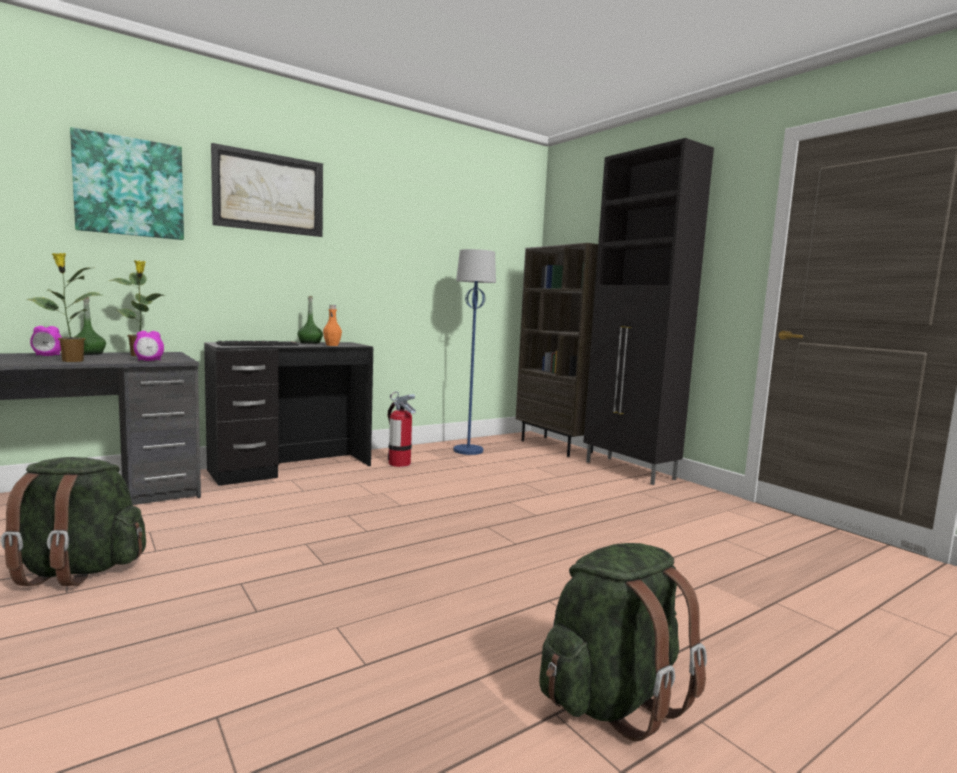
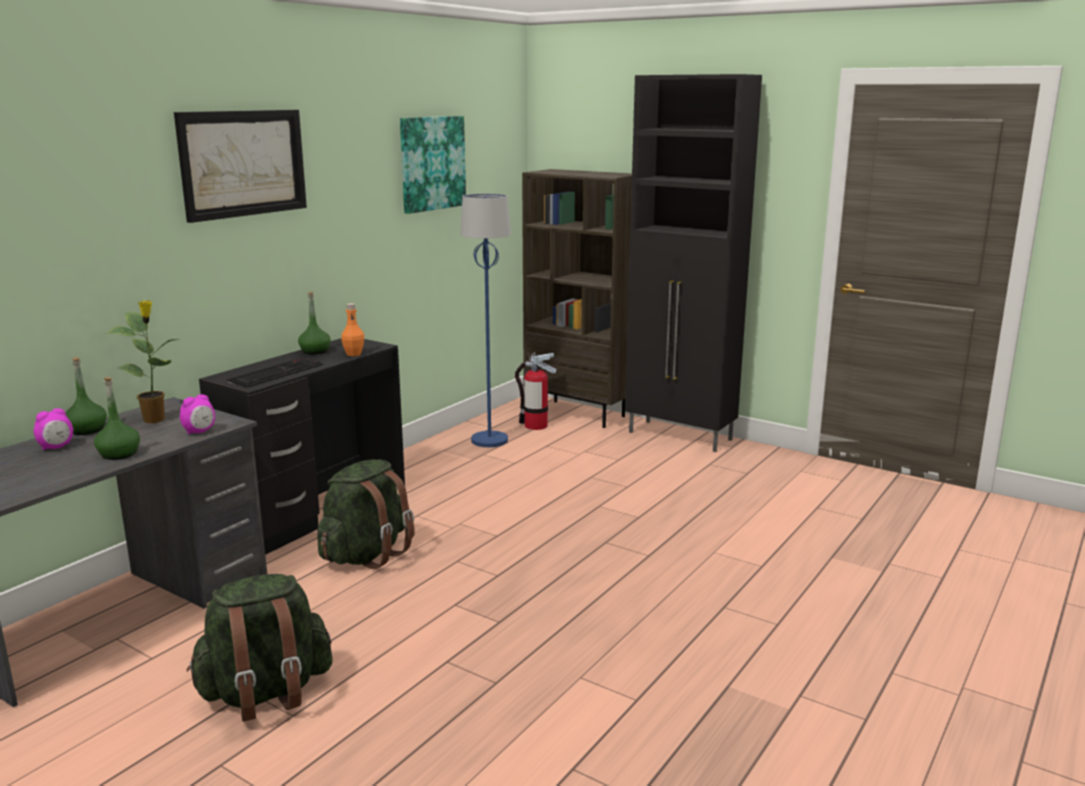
camera: 20 degrees left, 10 degrees up
(71, 361) = (119, 454): potted plant -> green bottle
(129, 187) = (91, 195): picture -> picture (431, 163)
(399, 463) = (432, 476): fire extinguisher -> fire extinguisher (535, 425)
(612, 698) = (828, 673): green backpack -> green backpack (366, 554)

